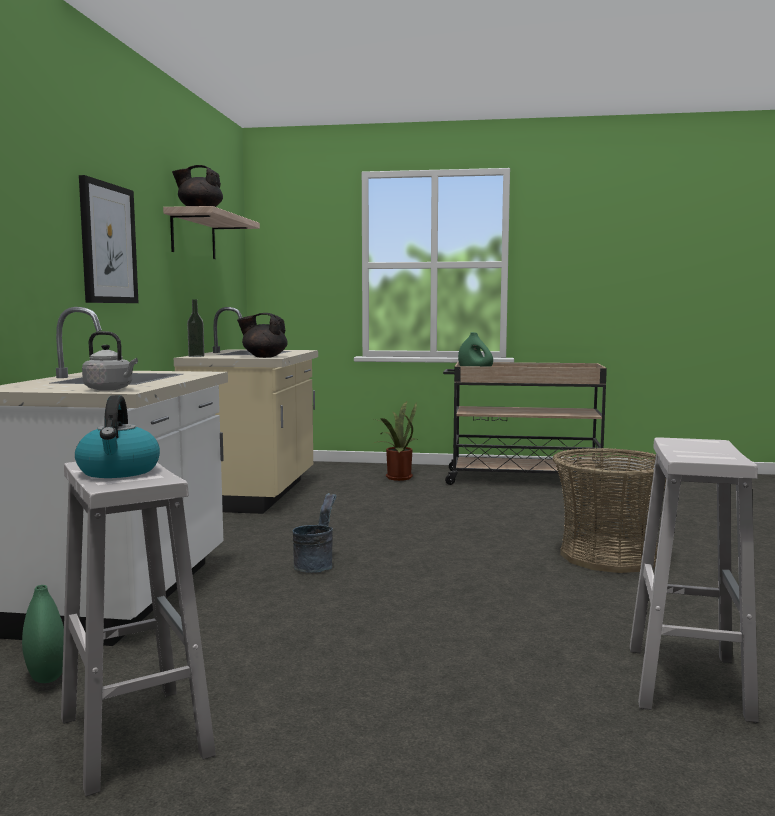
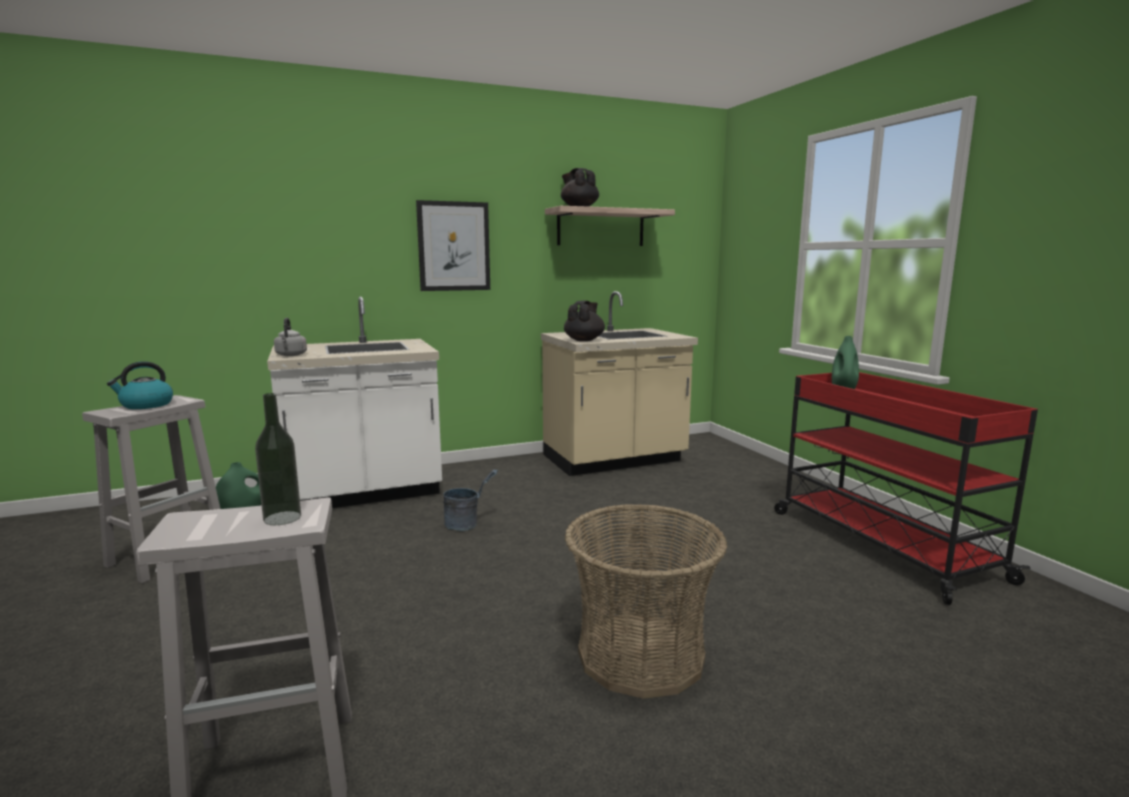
camera: 60 degrees right, 5 degrees up
(196, 356) = (560, 333): bottle -> bottle (282, 518)
(264, 357) = (584, 340): black teapot -> black teapot turned 45 degrees clockwise
(396, 477) = (758, 487): potted plant -> none
(522, 479) = (880, 543): beige cart -> red cart

